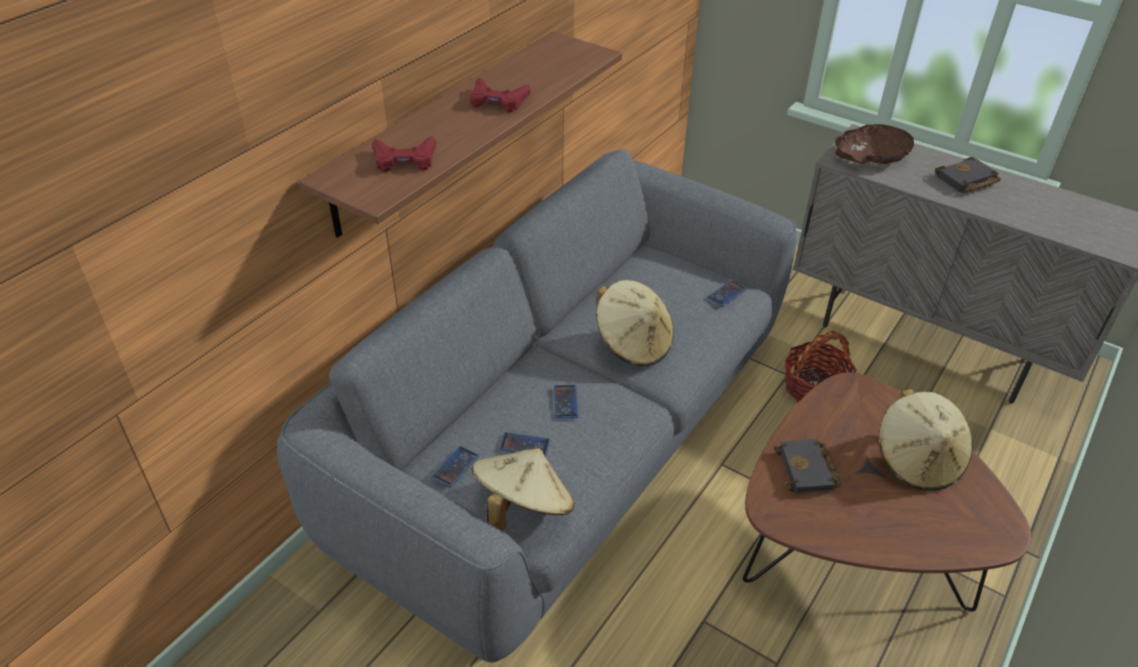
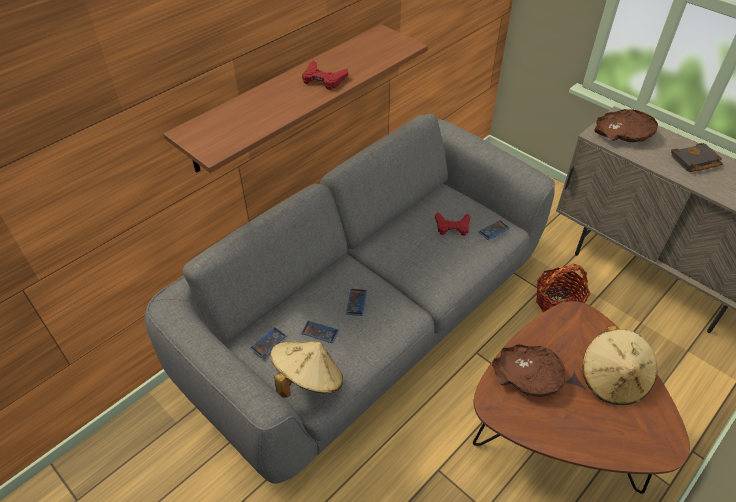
camera: 10 degrees right, 5 degrees up
(404, 160) = (242, 123): red game controller -> red game controller (452, 226)
(633, 343) = (416, 262): beige hat -> none
(808, 471) = (527, 376): black book -> brown bowl

